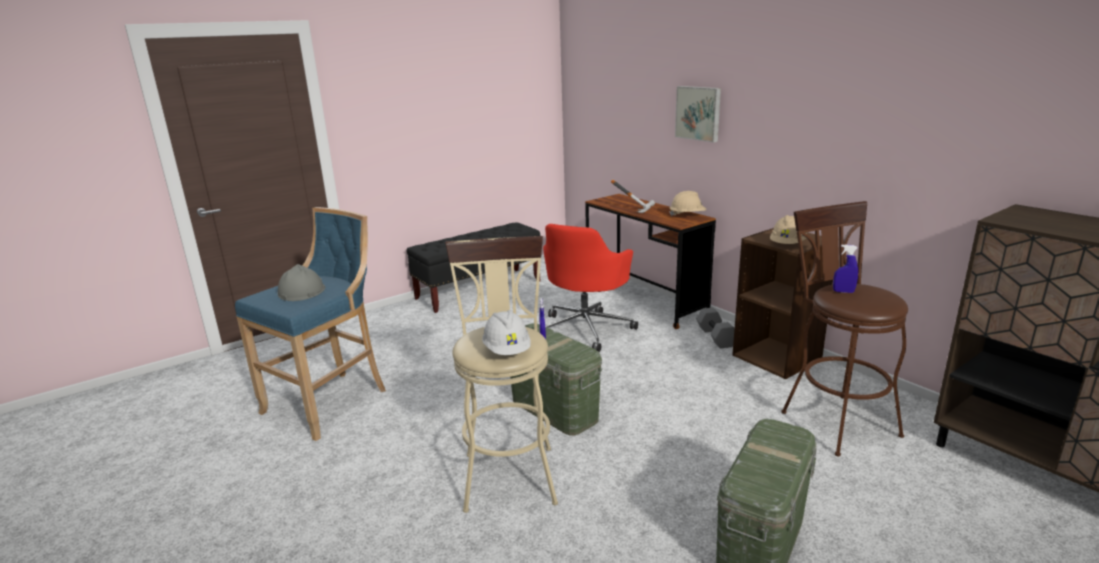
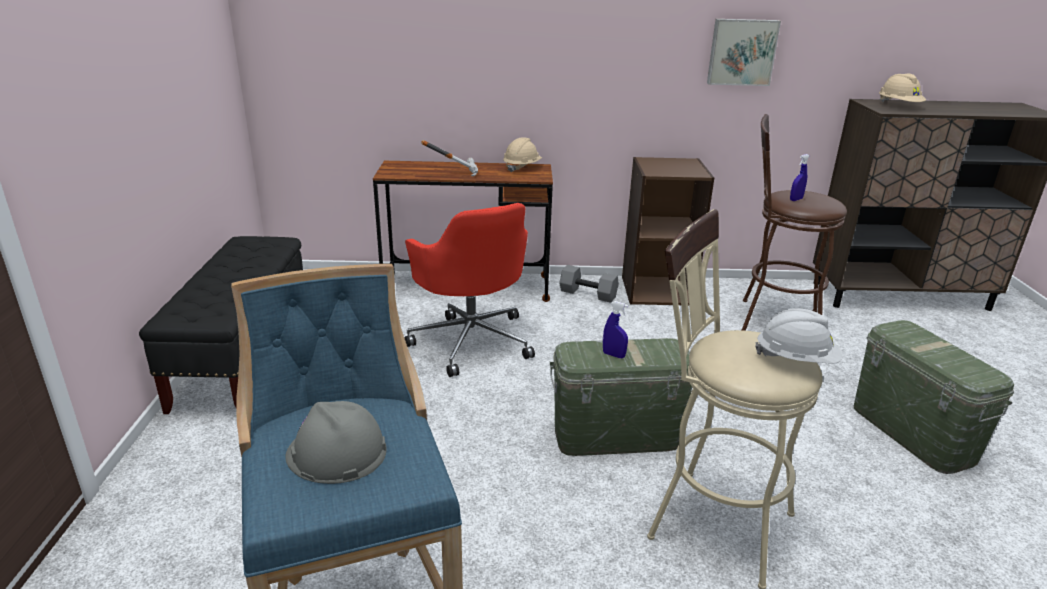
camera: 55 degrees left, 5 degrees up
(699, 113) = (513, 41): picture -> picture (741, 52)
(787, 245) = (687, 172): beige hard hat -> beige hard hat (899, 106)

